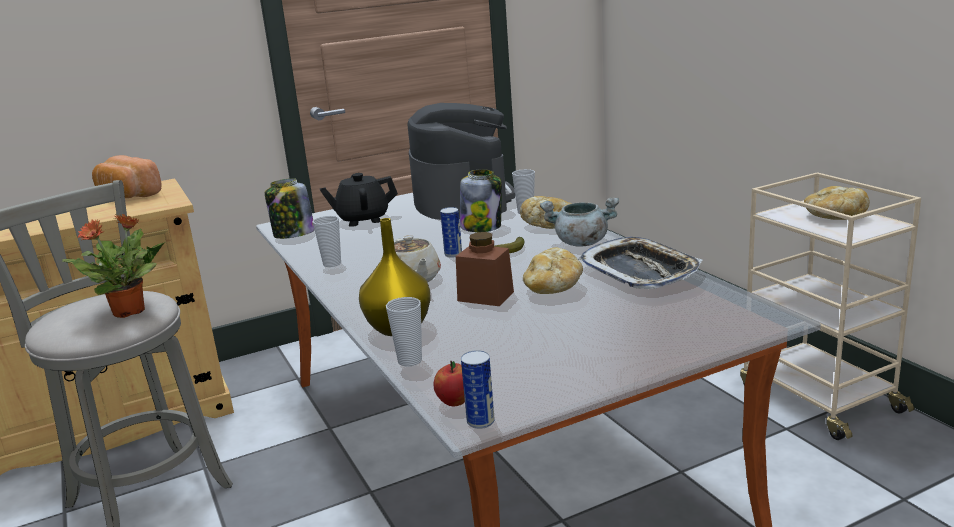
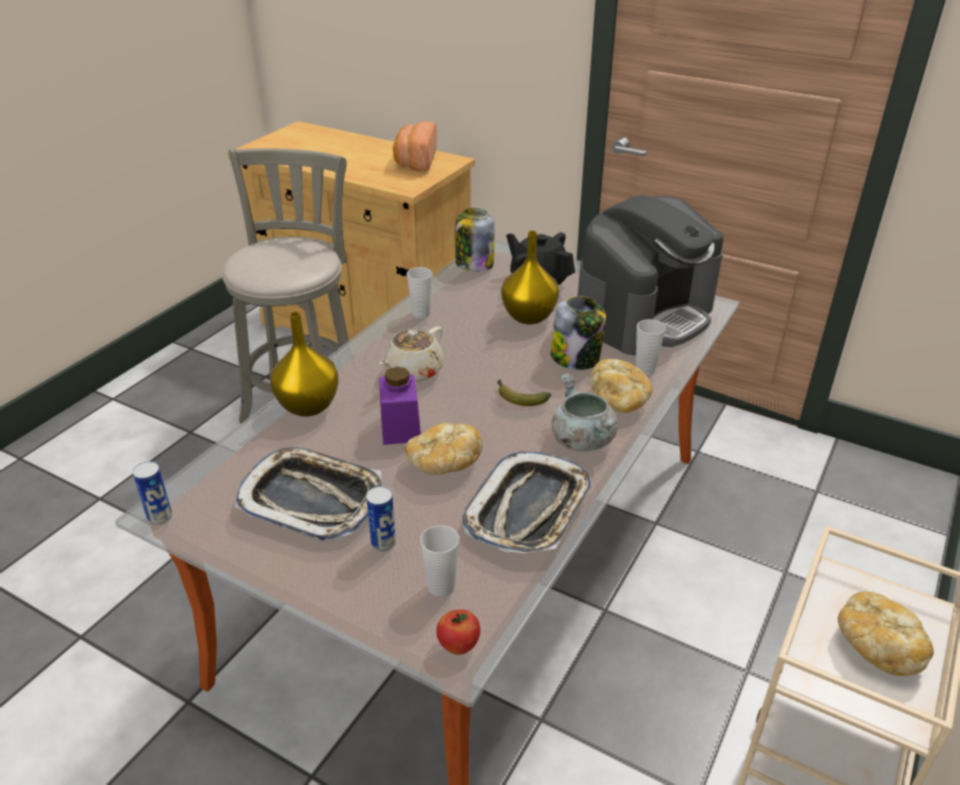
camera: 55 degrees right, 15 degrees up
(130, 311) = (285, 269): potted plant -> none
(405, 230) = (530, 317): none -> yellow vase
(410, 361) = (250, 437): cup -> cup (441, 587)
(453, 254) = (489, 369): can -> can (383, 543)
(455, 401) = (188, 490): apple -> apple (458, 645)
(485, 296) = (400, 428): brown jar -> purple jar
(540, 344) = (312, 500): none -> tray

